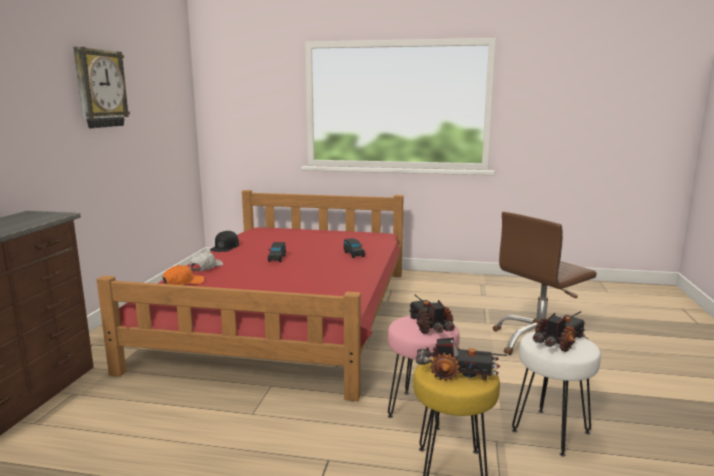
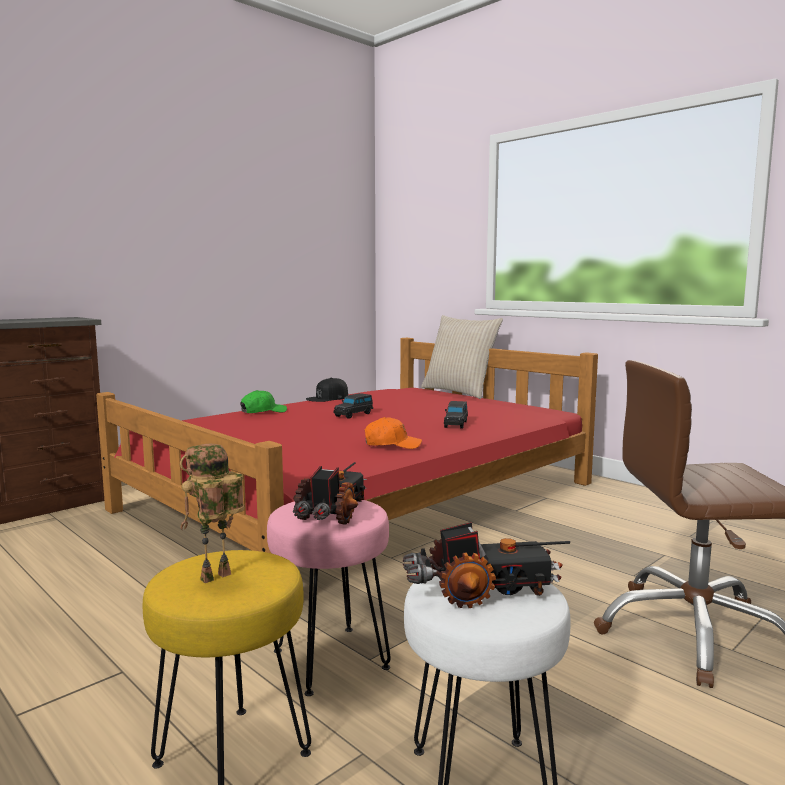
camera: 35 degrees right, 5 degrees down
(100, 89) = (209, 200): wall clock -> none
(183, 283) = (208, 420): orange cap -> orange cap (392, 444)
(206, 267) = (263, 411): white cap -> green cap
(298, 227) = (459, 392): none -> beige pillow
(458, 374) = (215, 579): toy truck -> toy robot

